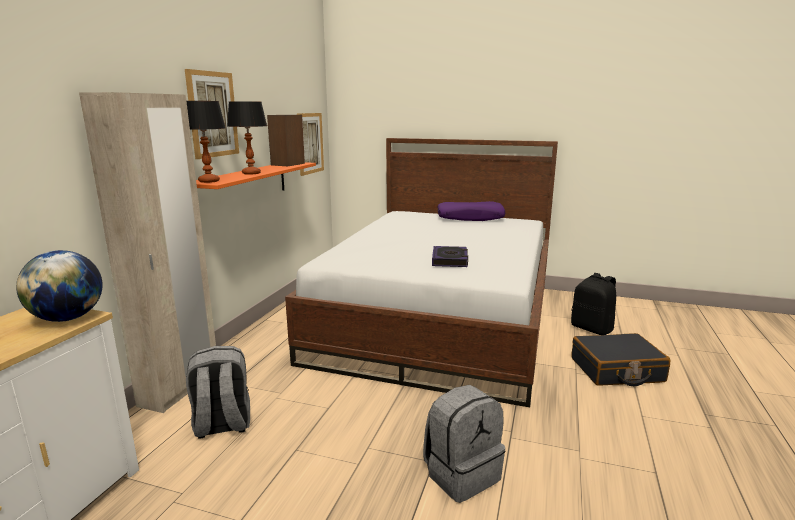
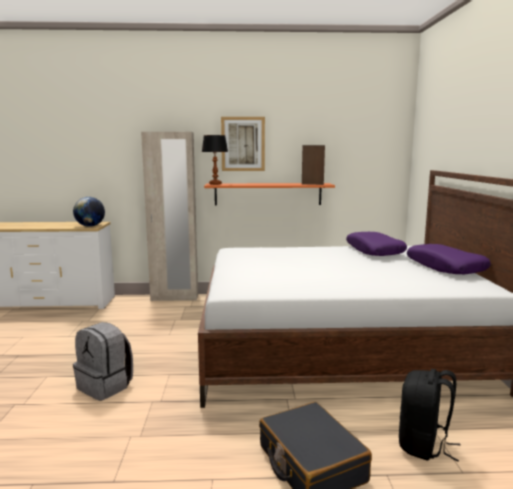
camera: 70 degrees right, 5 degrees down
(222, 425) = (143, 314): grey backpack -> none
(251, 173) = (256, 184): table lamp -> none
(310, 143) = (371, 171): picture -> none
(401, 222) = (375, 251): none -> purple pillow
(450, 260) = (269, 272): book -> none

